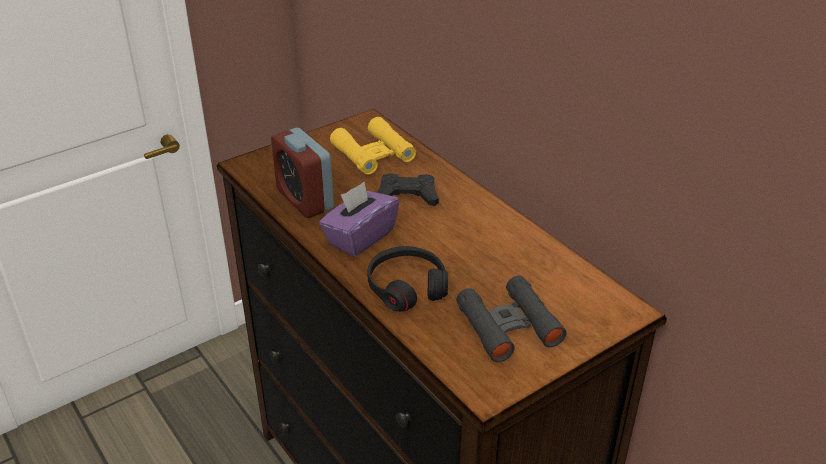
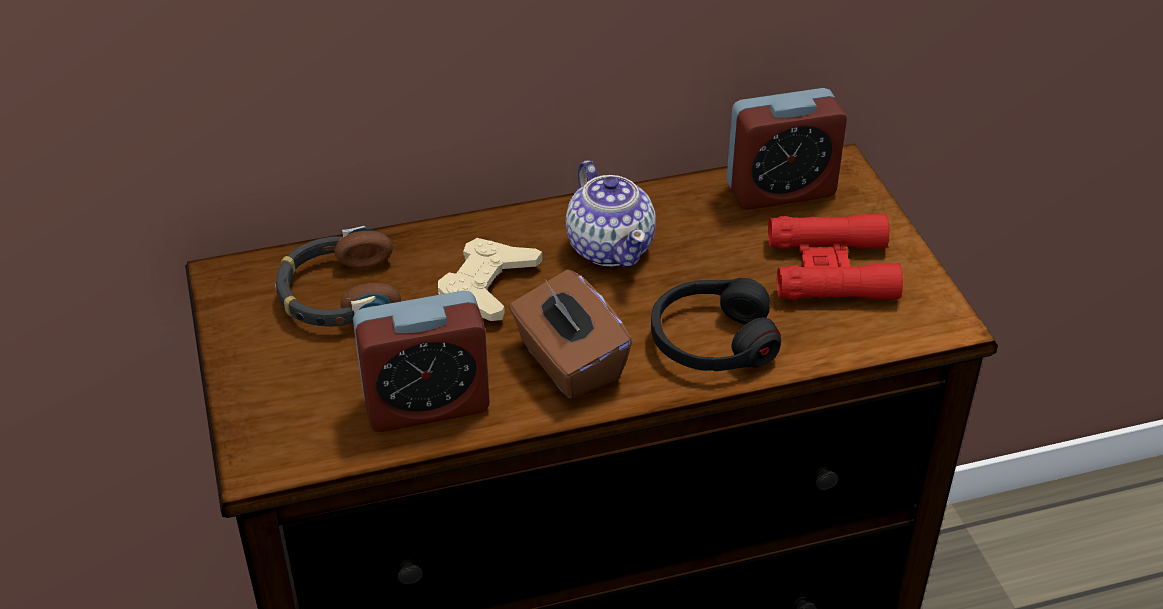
camera: 70 degrees left, 5 degrees up
(360, 237) = (568, 362): purple tissue box -> brown tissue box
(373, 153) = (338, 294): yellow binoculars -> headphones
(407, 196) = (487, 286): black game controller -> beige game controller
(469, 230) = (610, 247): none -> teapot
(508, 326) = (831, 270): black binoculars -> red binoculars
(578, 288) = (780, 190): none -> alarm clock

